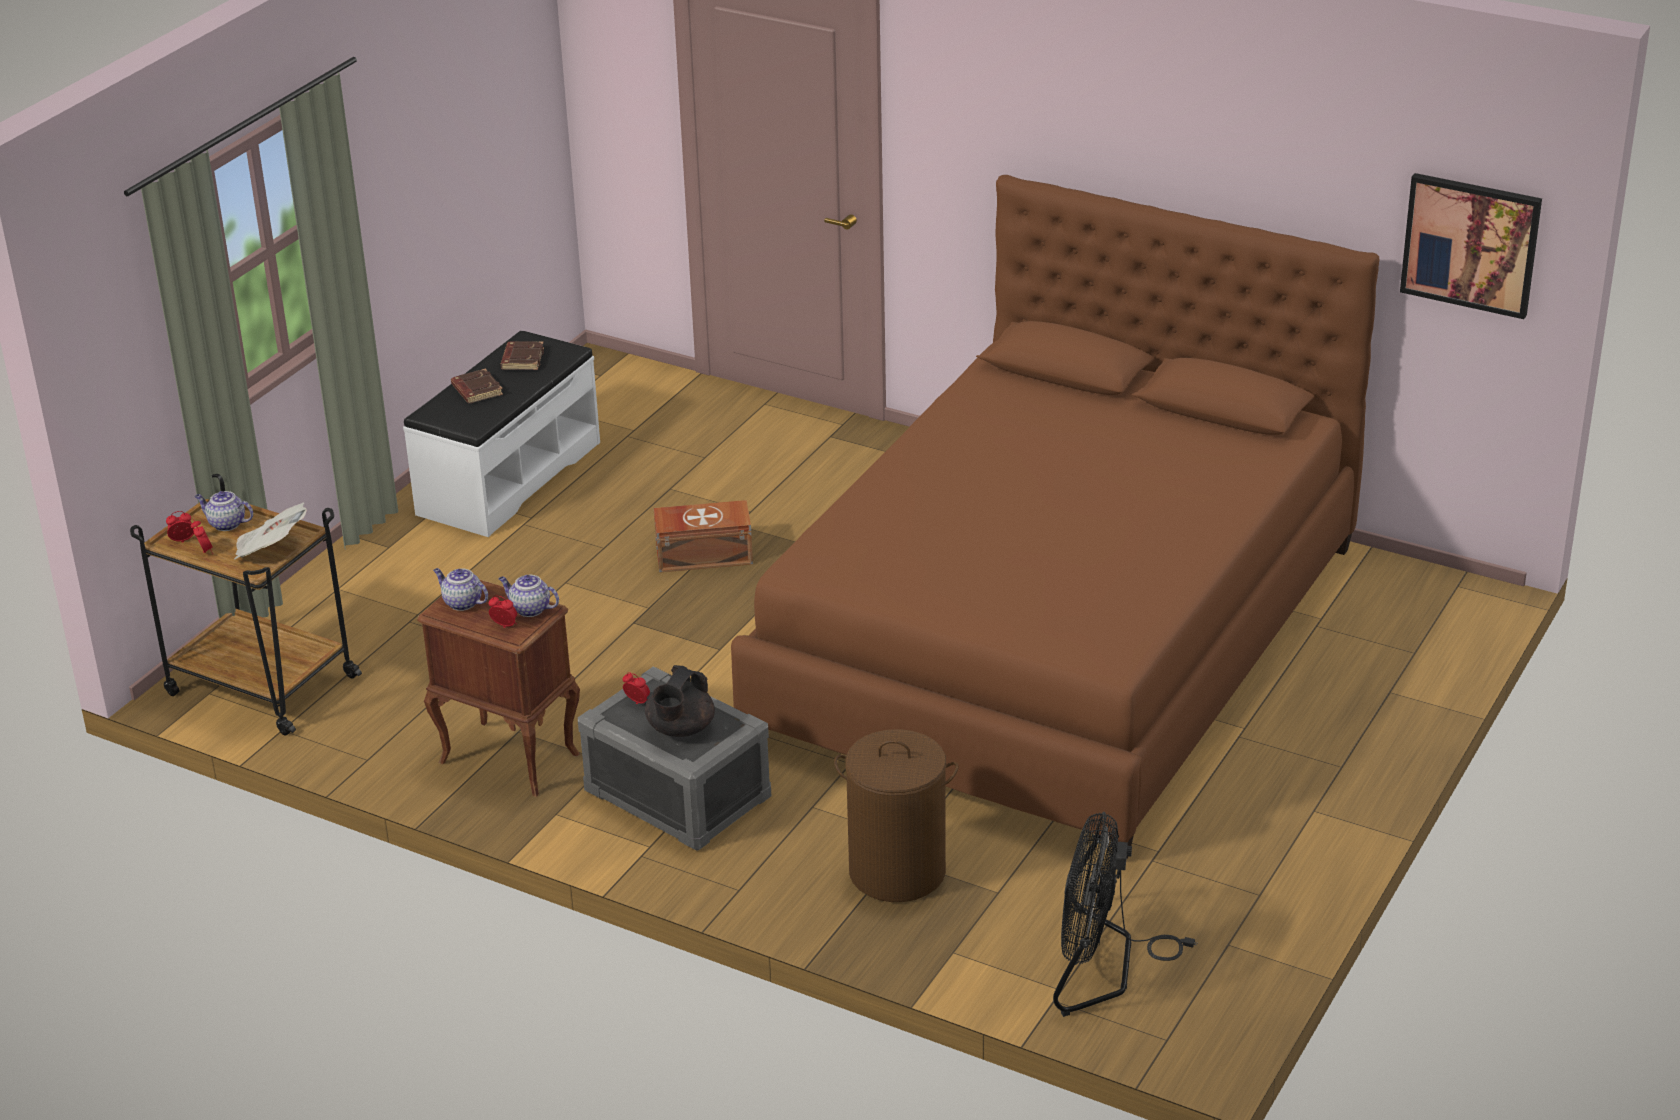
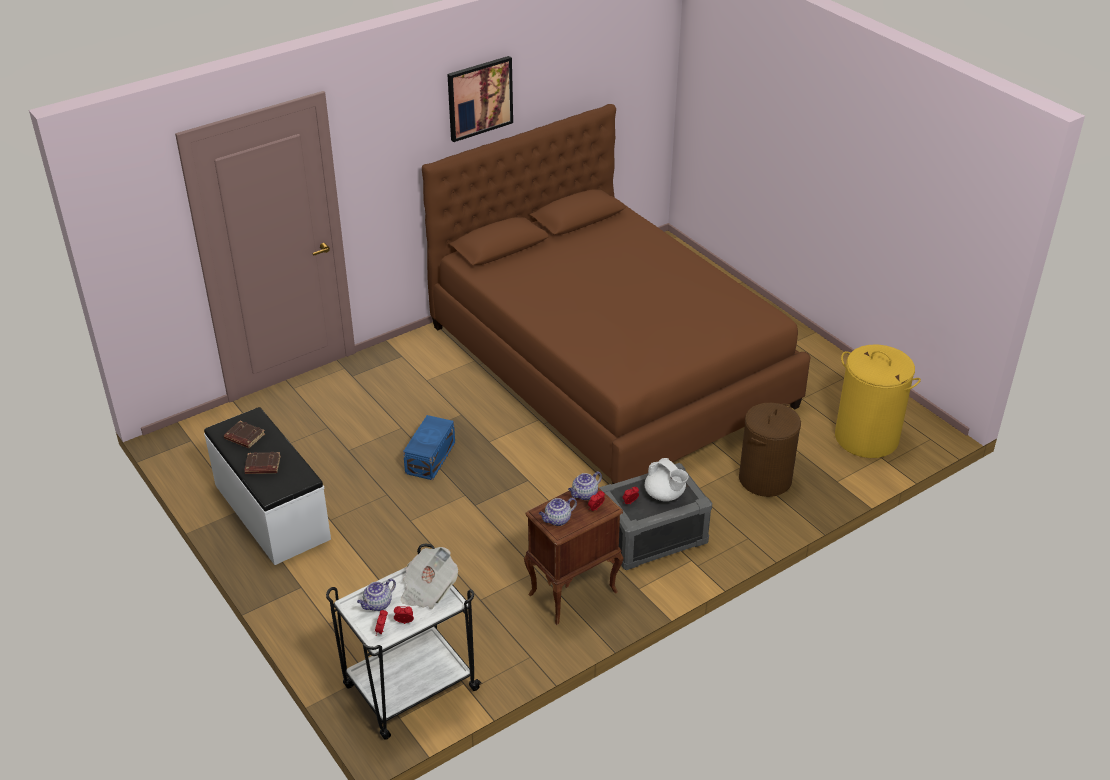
camera: 65 degrees left, 5 degrees up
(260, 684) = (409, 689): brown cart -> white cart
(680, 729) = (665, 495): black teapot -> white teapot
(702, 554) = (429, 458): brown storage box -> blue storage box
(1104, 960) = (866, 438): black fan -> yellow laundry basket
(1470, 244) = (640, 77): picture -> picture (479, 98)

